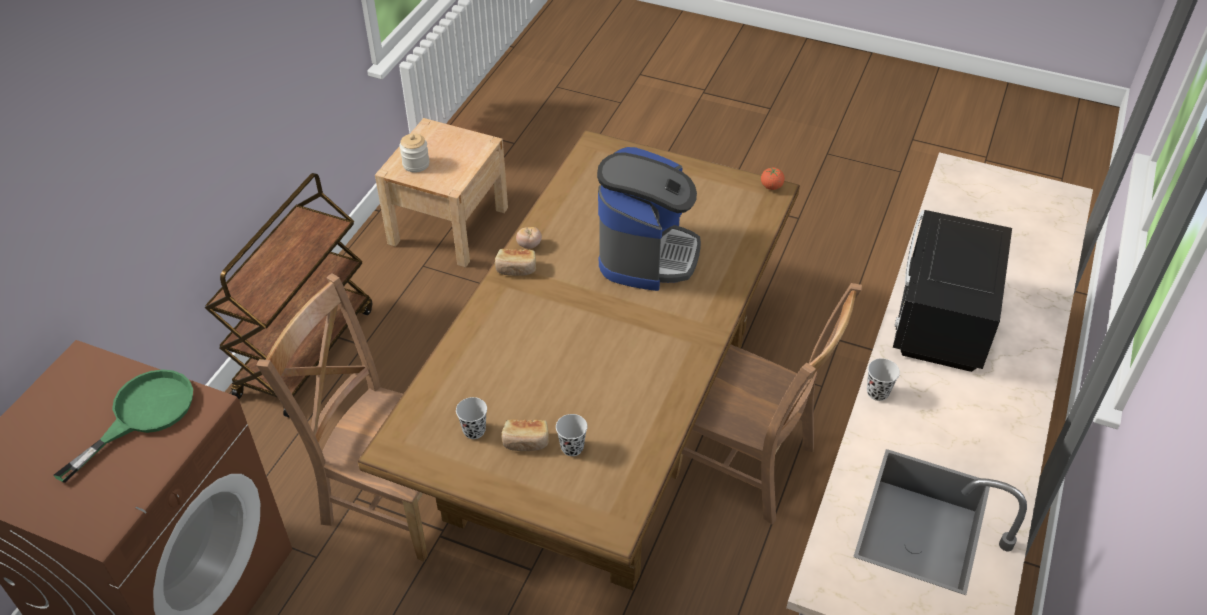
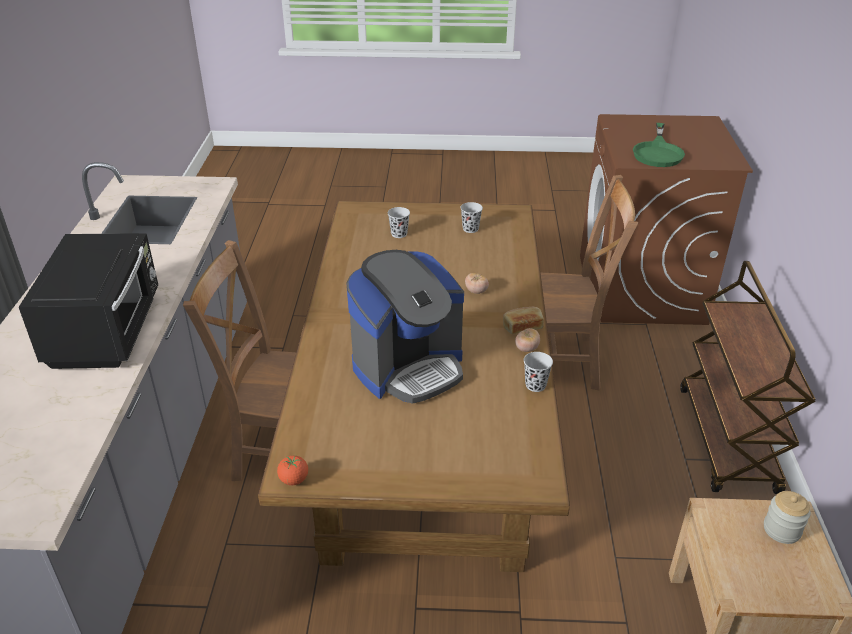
camera: 160 degrees right, 10 degrees down
(526, 442) = (432, 231): bread -> none
(532, 324) = (476, 291): none -> tomato
(647, 254) = (408, 367): coffee machine -> coffee machine turned 120 degrees counterclockwise
(877, 392) = (174, 272): black cup -> black cup (535, 385)

